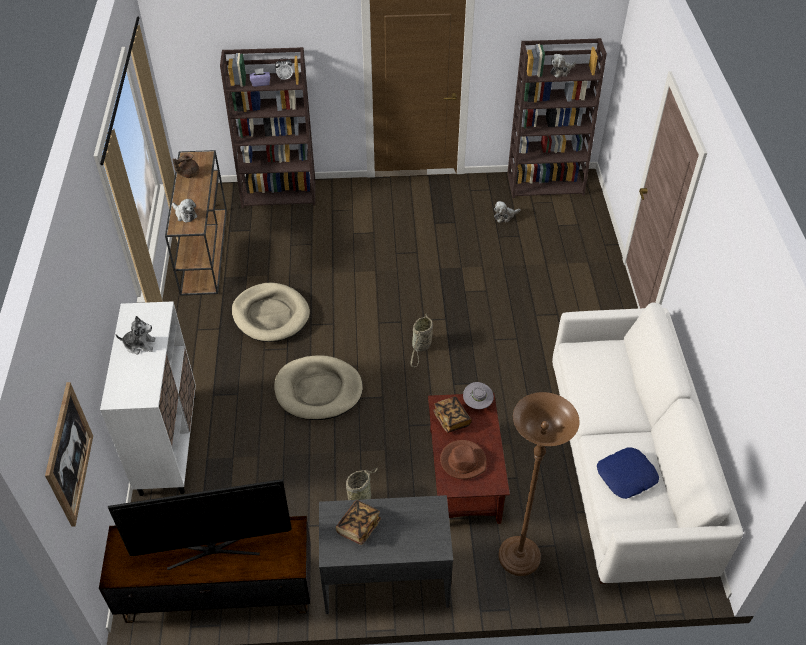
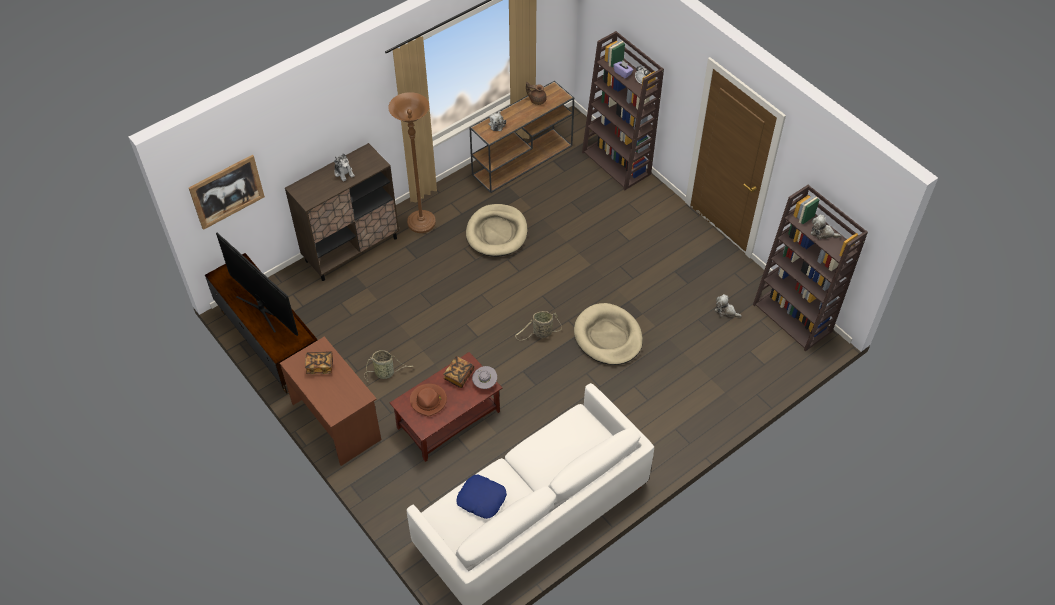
camera: 55 degrees right, 5 degrees up
(168, 443) = (352, 249): white cabinet -> brown cabinet
(318, 390) = (454, 298): beige dog bed -> beige dog bed (608, 336)
(385, 579) = (337, 420): grey desk -> brown desk
(519, 557) = (406, 486): brown floor lamp -> brown floor lamp (421, 223)

